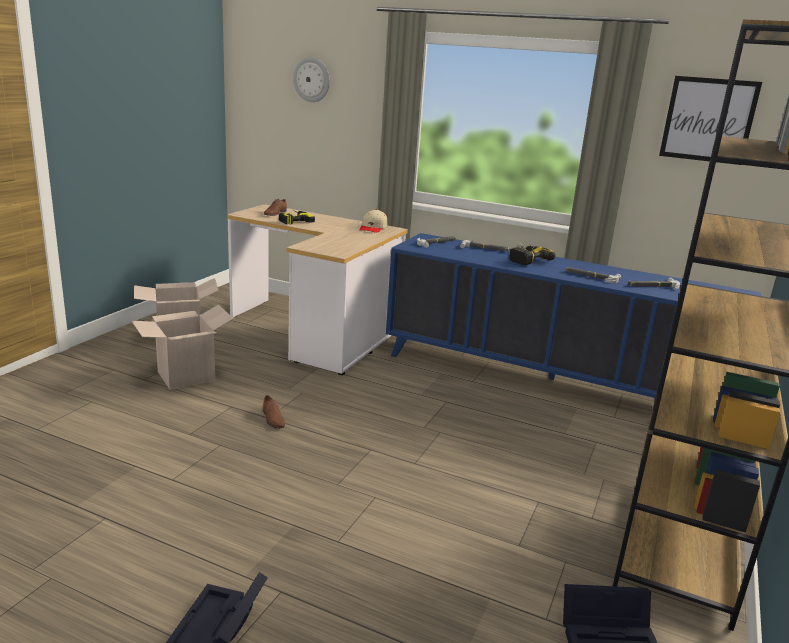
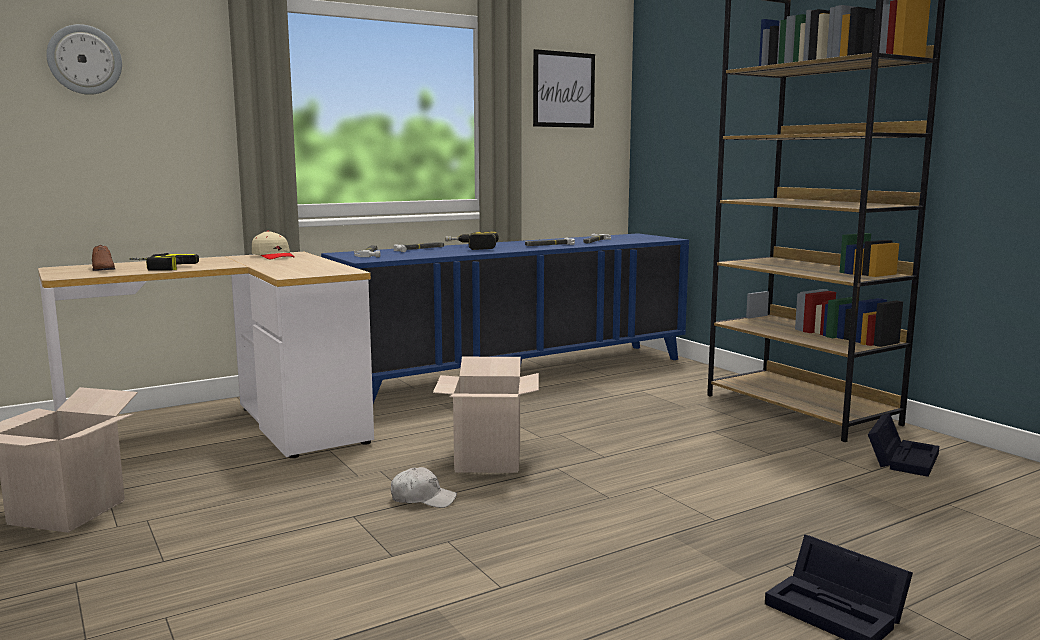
camera: 55 degrees left, 10 degrees down
(186, 376) = (210, 529): cardboard box -> cardboard box (488, 460)
(272, 418) = (423, 499): brown shoe -> white cap

